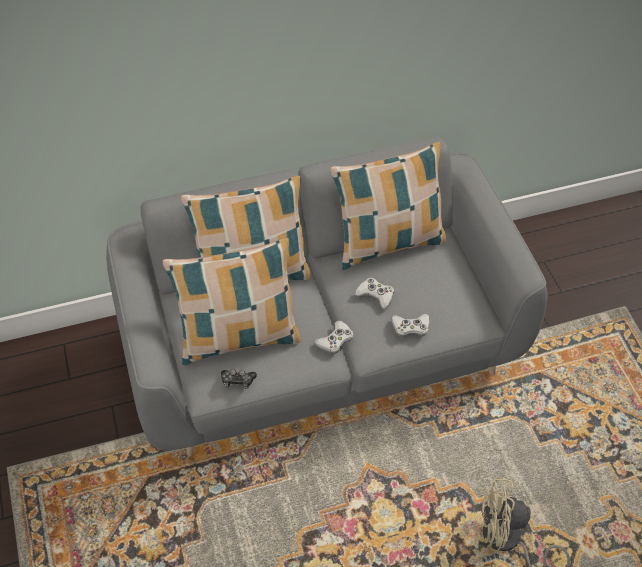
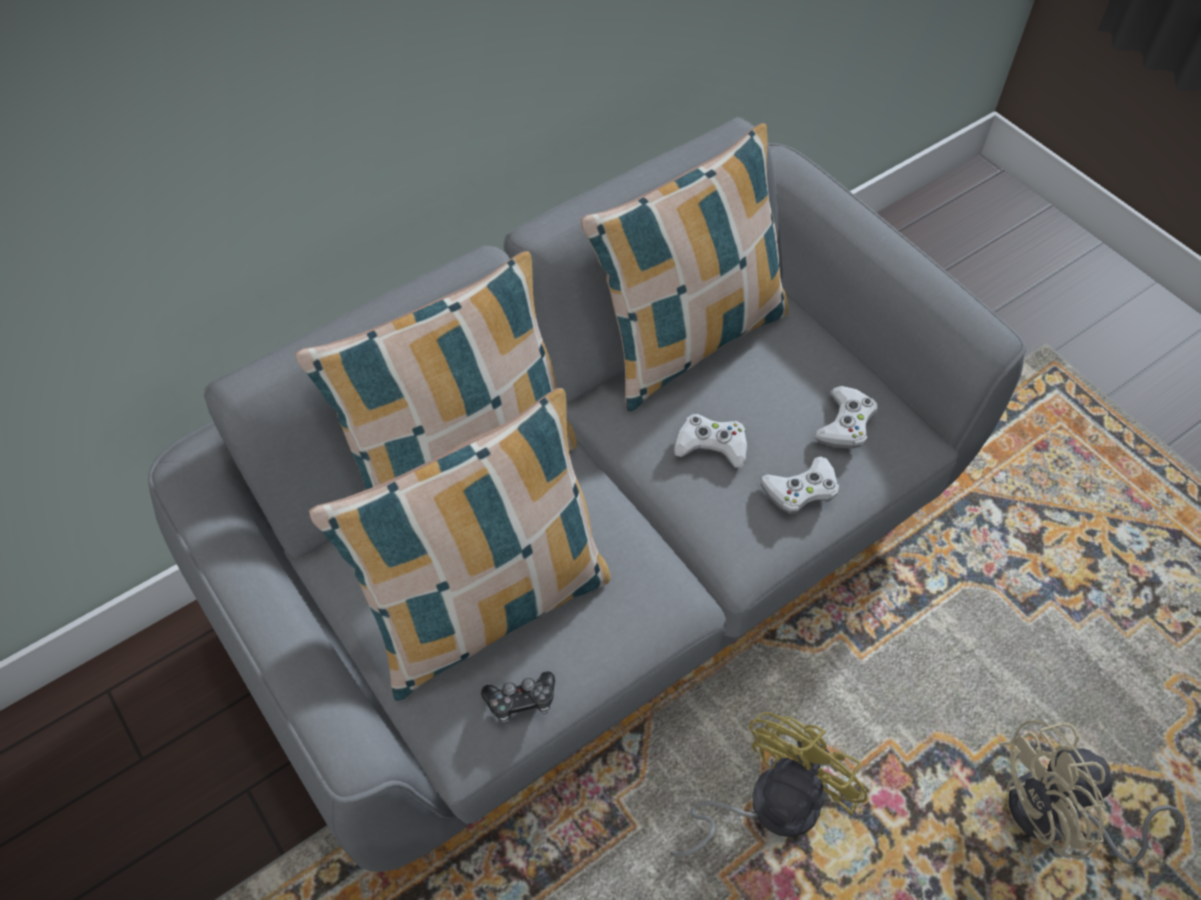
camera: 20 degrees left, 5 degrees up
(335, 340) = (673, 556): white game controller -> white game controller (846, 423)
(358, 489) = (768, 805): none -> yellow fan

